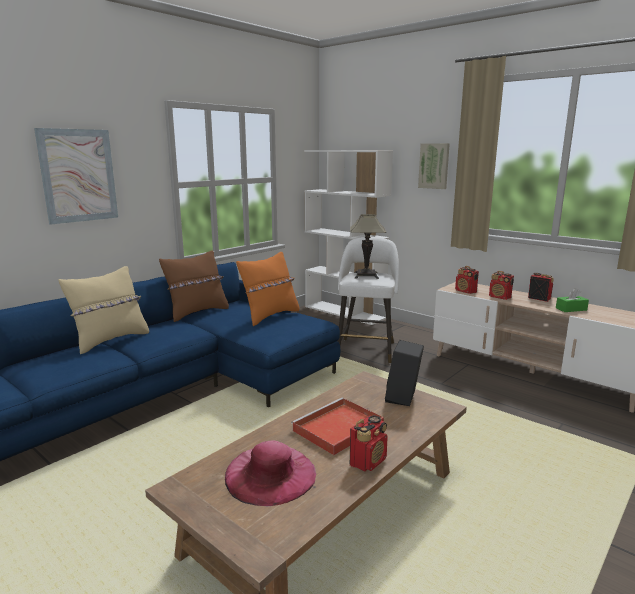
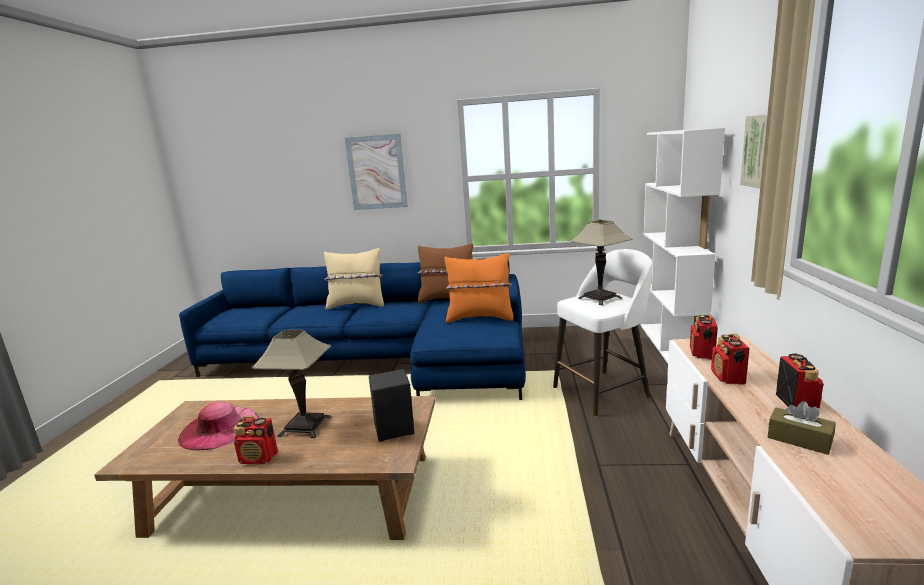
camera: 55 degrees right, 0 degrees up
(337, 429) = (305, 426): red tray -> table lamp
(571, 309) = (799, 439): green tissue box -> brown tissue box

